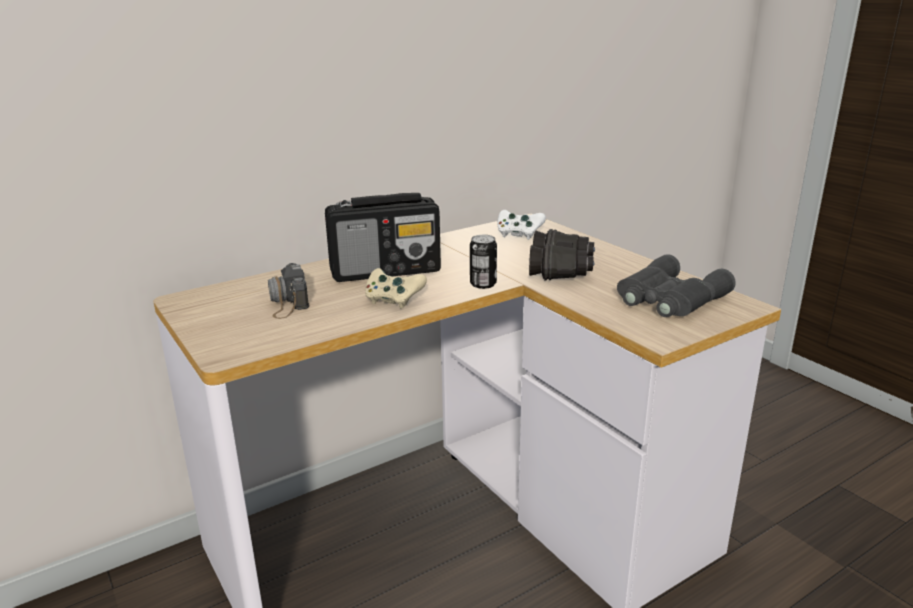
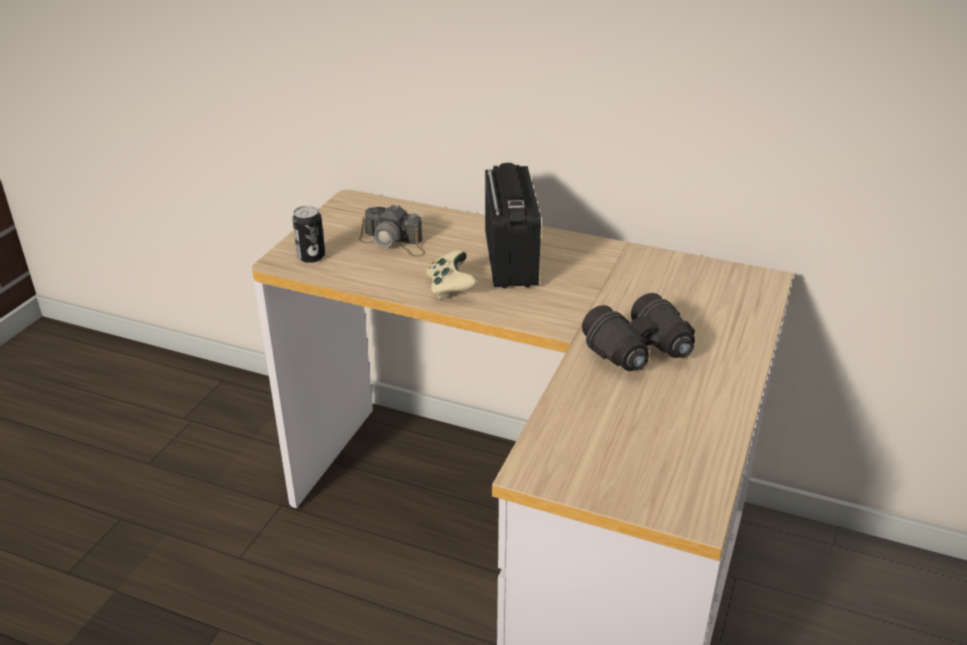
camera: 55 degrees right, 10 degrees up
(288, 301) = (394, 242): camera -> camera turned 105 degrees counterclockwise
(386, 271) = (510, 257): radio -> radio turned 135 degrees counterclockwise
(483, 284) = (542, 319): can -> can (311, 256)
(518, 235) = (707, 290): white game controller -> none
(669, 299) = (645, 449): grey binoculars -> none

